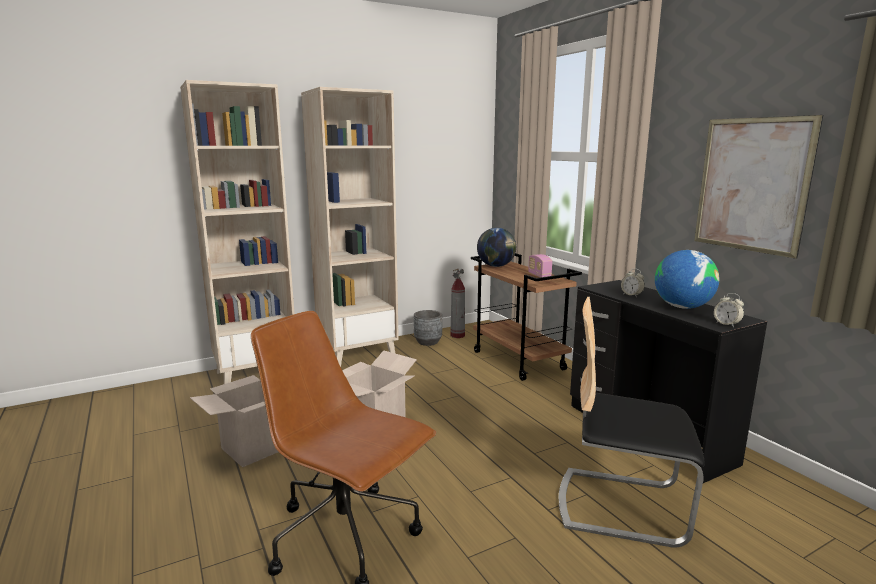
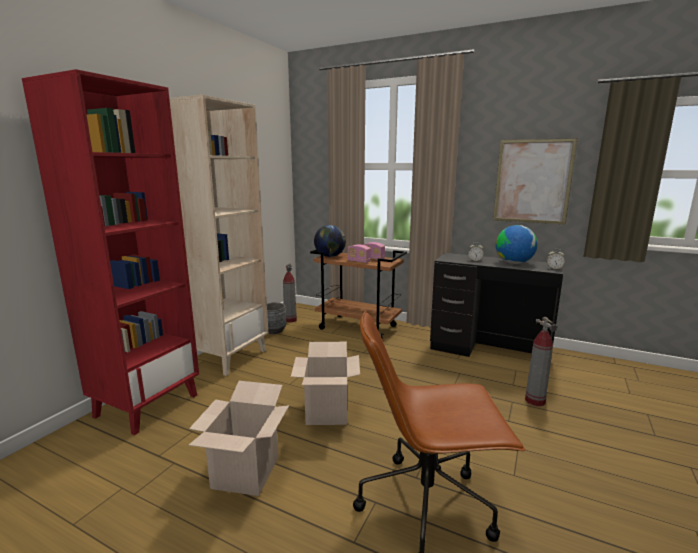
camera: 35 degrees left, 0 degrees up
(256, 375) = (147, 405): beige bookcase -> red bookcase
(514, 276) = (359, 261): none -> radio
(621, 505) = (535, 400): chair -> fire extinguisher

